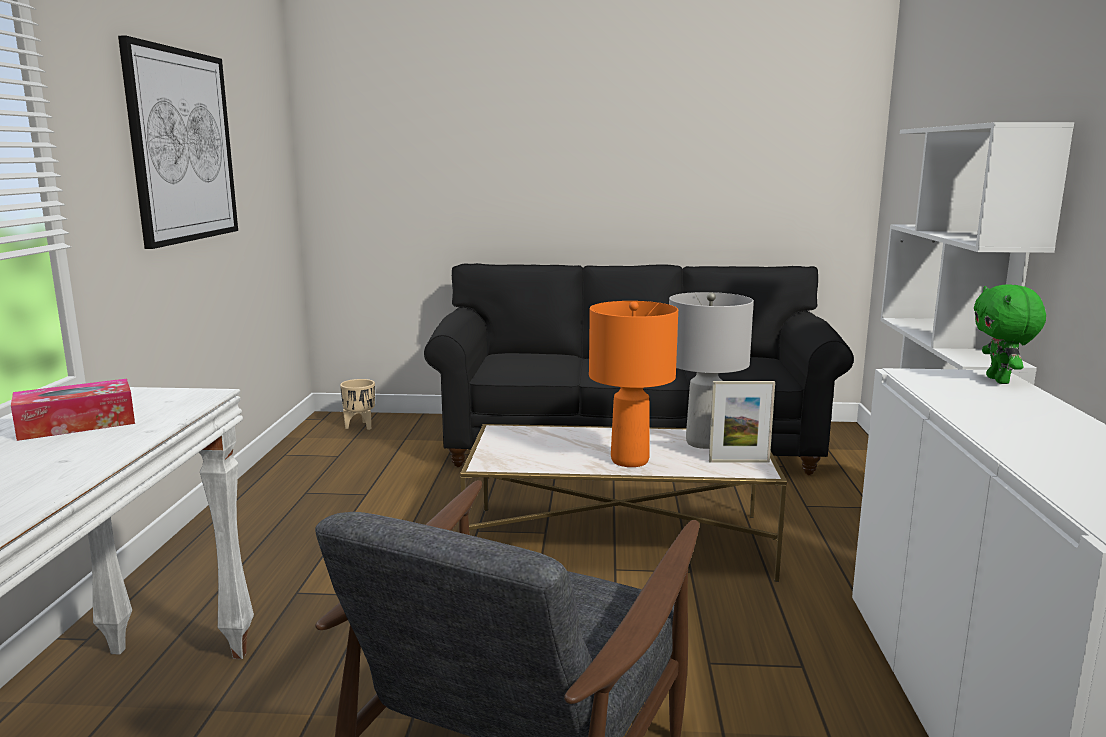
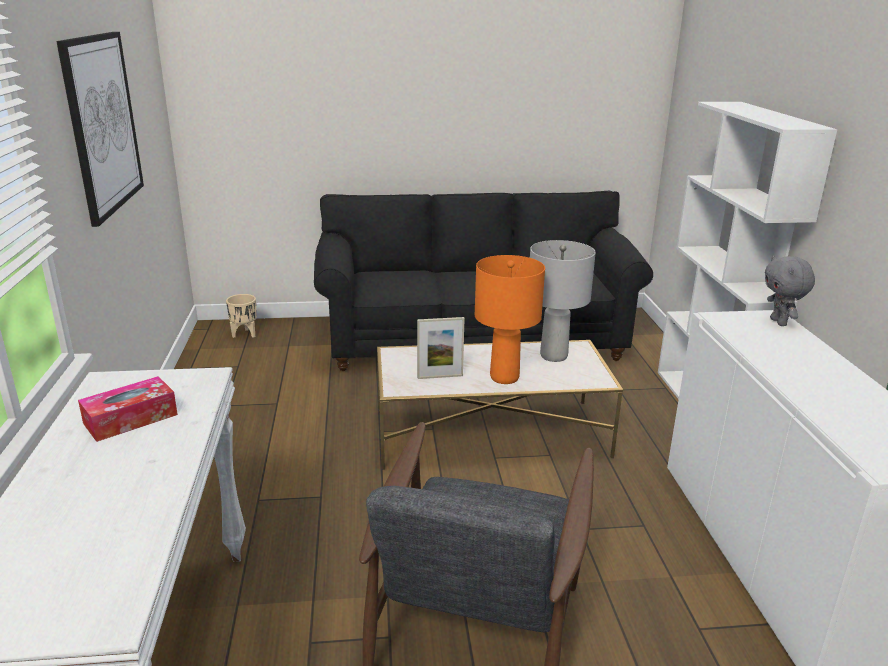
camera: 10 degrees left, 10 degrees up
(739, 461) = (584, 373): picture frame -> picture frame (440, 377)
(1000, 380) = (779, 322): green plush toy -> grey plush toy

